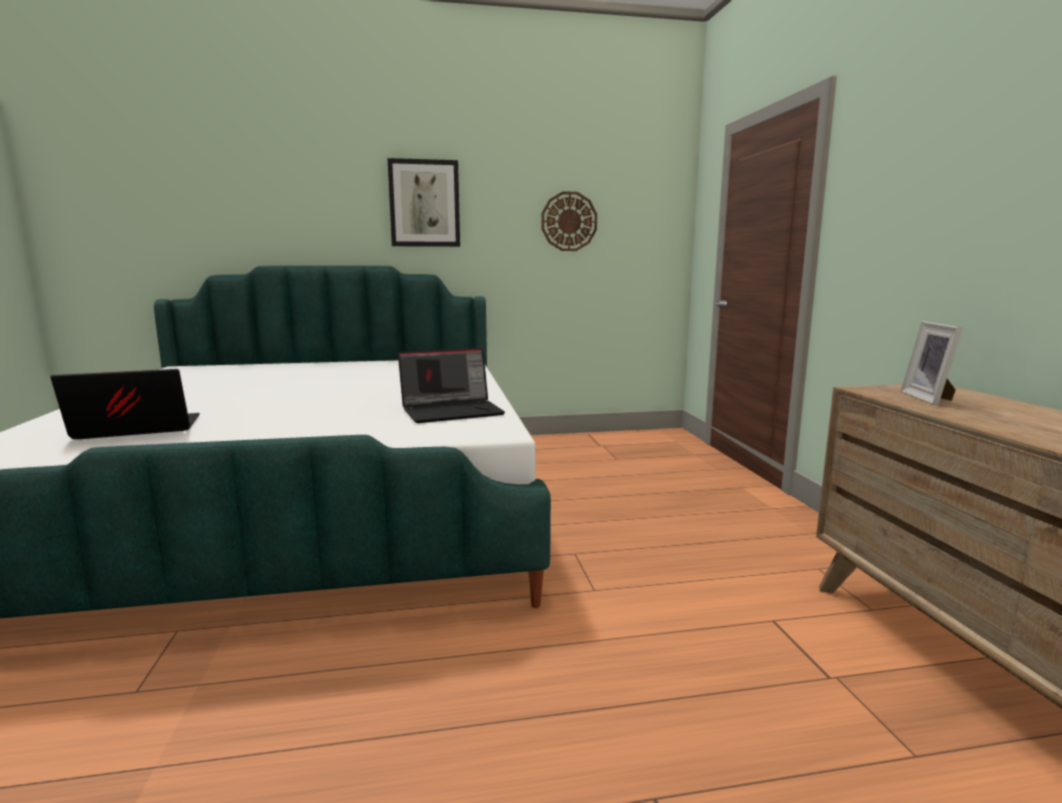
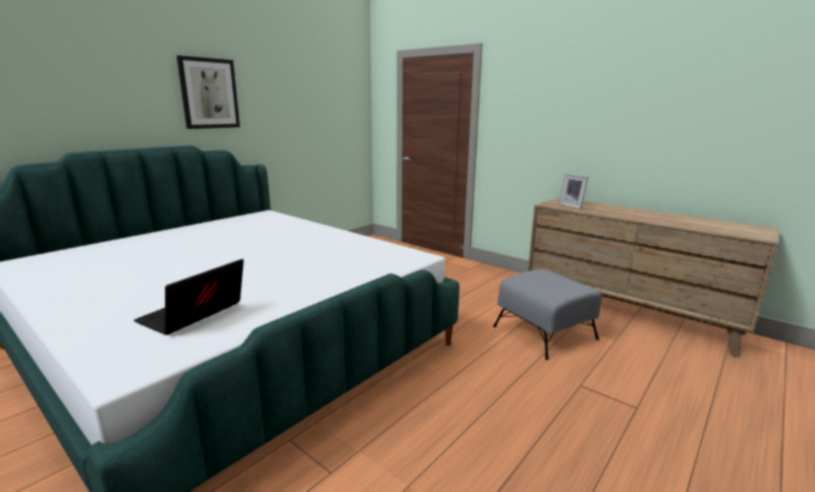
camera: 40 degrees left, 5 degrees up
(453, 411) = (363, 250): laptop -> none
(569, 221) = (306, 106): wall clock -> none
(742, 663) = (544, 333): none -> grey ottoman

